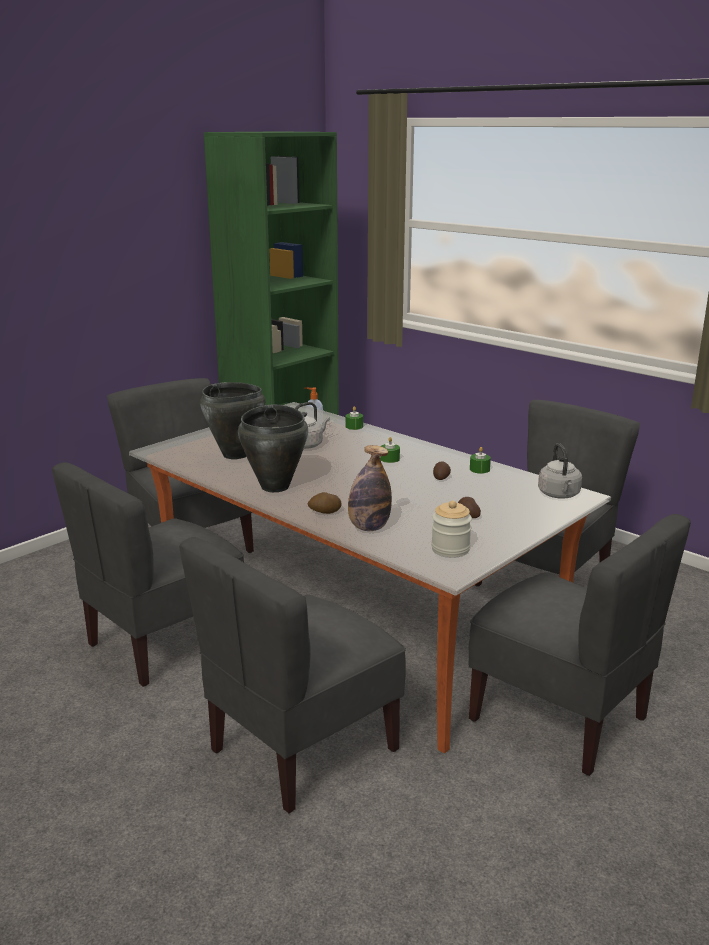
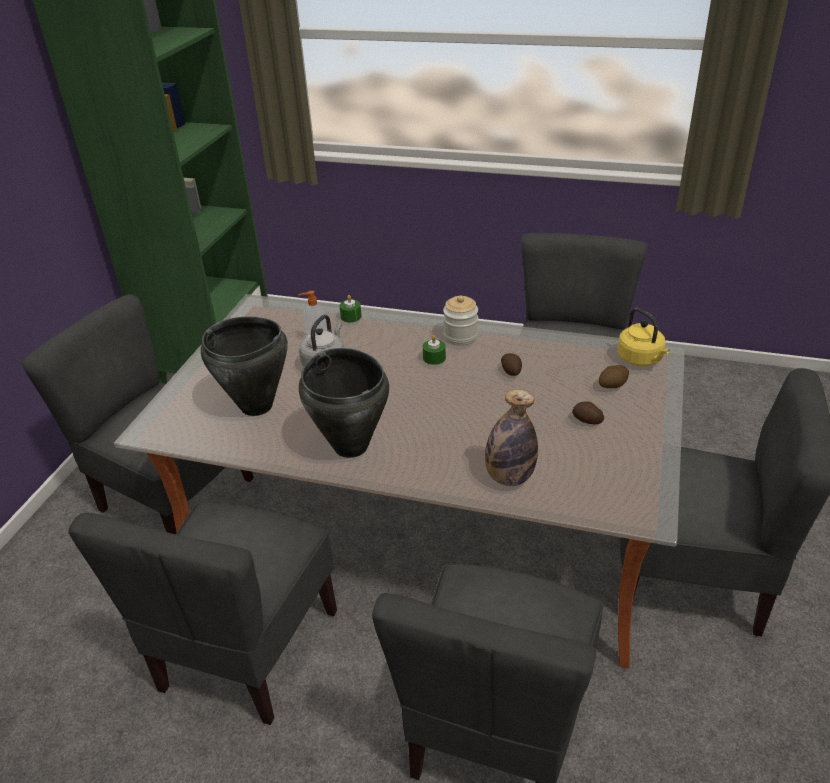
camera: 25 degrees left, 15 degrees up
(324, 512) = (442, 469): potato -> potato (612, 385)
(450, 549) = (616, 480): jar -> jar (460, 336)
(479, 469) = (536, 345): green candle -> none
(559, 495) = (641, 359): grey kettle -> yellow kettle

